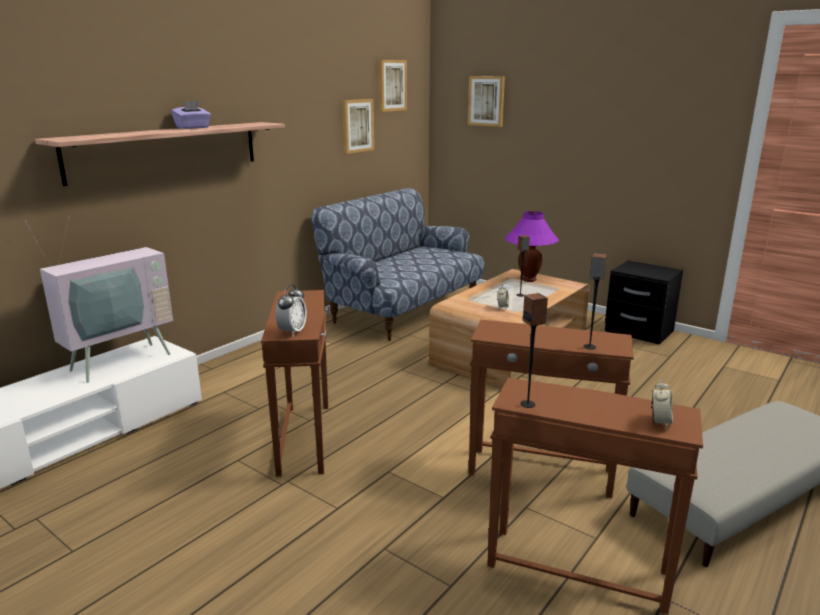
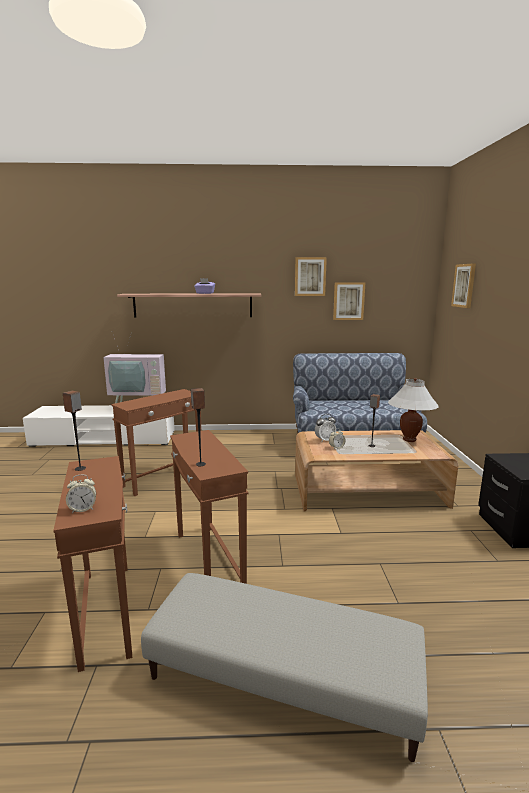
camera: 50 degrees right, 5 degrees down
(292, 332) = (129, 405): alarm clock -> alarm clock (325, 440)
(391, 85) = (390, 273): picture -> picture (310, 276)
(529, 280) = (409, 440): purple table lamp -> white table lamp

